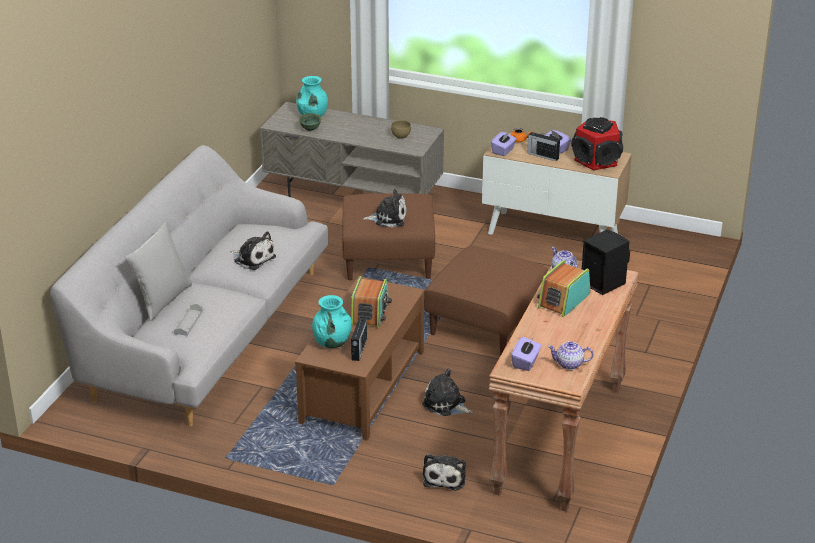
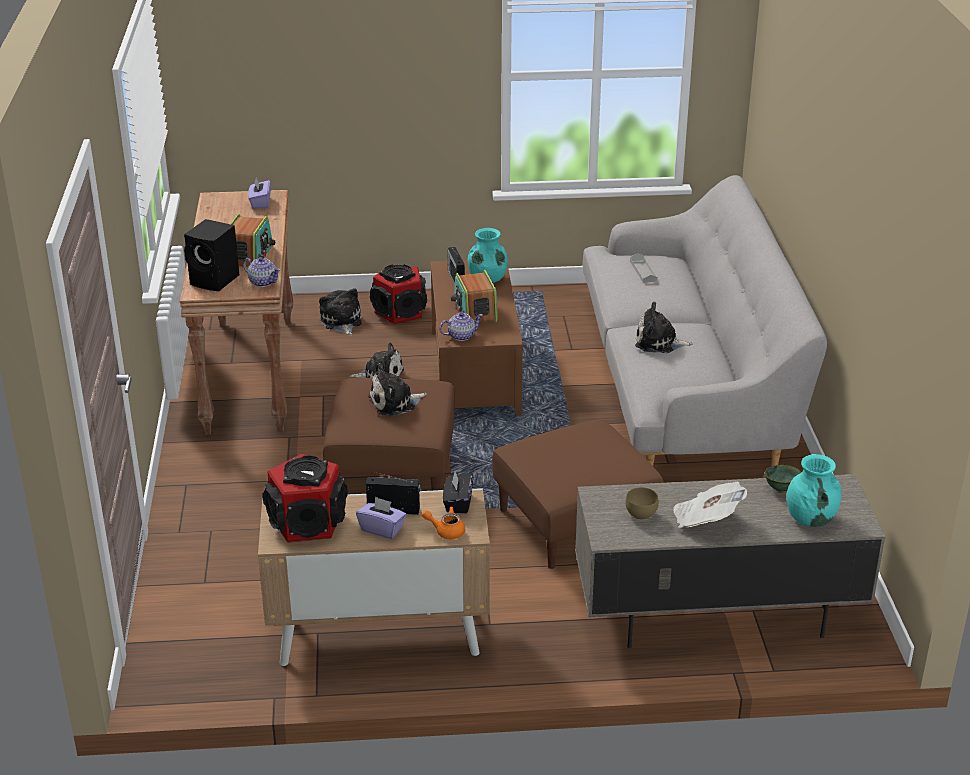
camera: 155 degrees right, 0 degrees up
(162, 300) = (696, 286): grey pillow -> none
(368, 126) = (706, 520): none -> newspaper
(380, 473) = (400, 312): none -> speaker
(388, 218) = (568, 448): plush toy -> plush toy (395, 403)
(503, 151) = (458, 503): purple tissue box -> black tissue box
(569, 364) = (219, 209): teapot -> teapot (461, 336)

